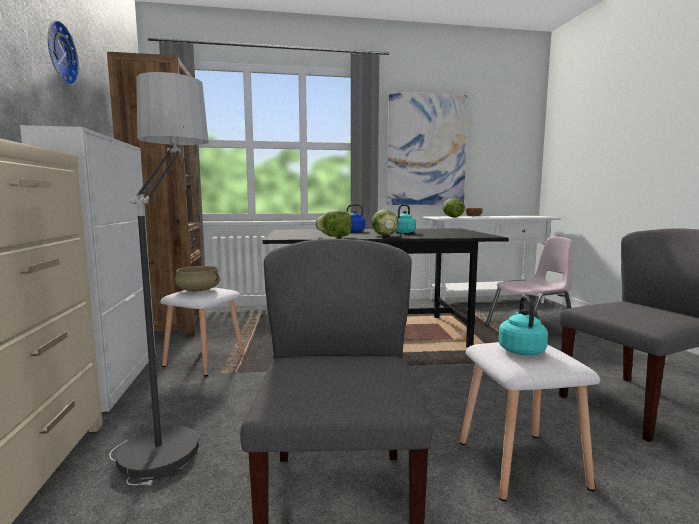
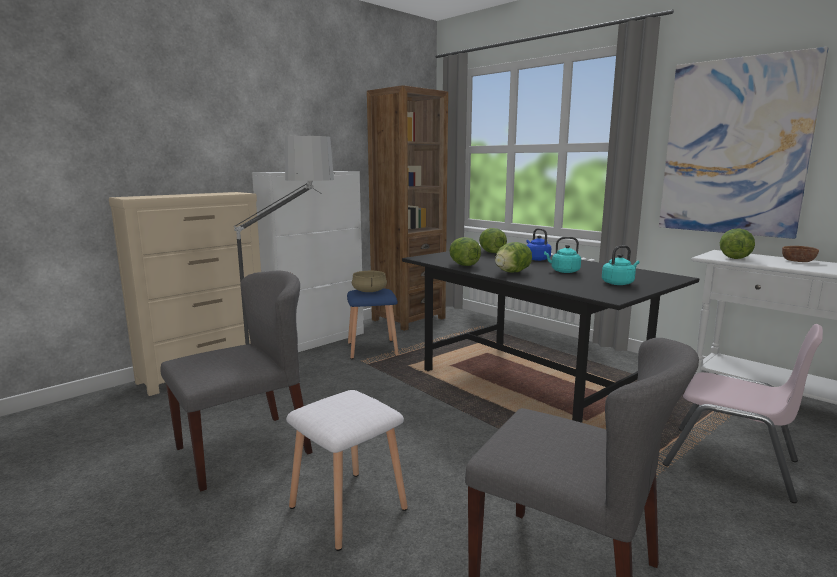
camera: 55 degrees right, 5 degrees up
(58, 53) = (307, 111): wall clock -> none
(205, 360) = (373, 349): white stool -> blue stool
(305, 231) = (491, 252): none -> lettuce
(521, 350) = (343, 404): turquoise kettle -> turquoise kettle (619, 283)

